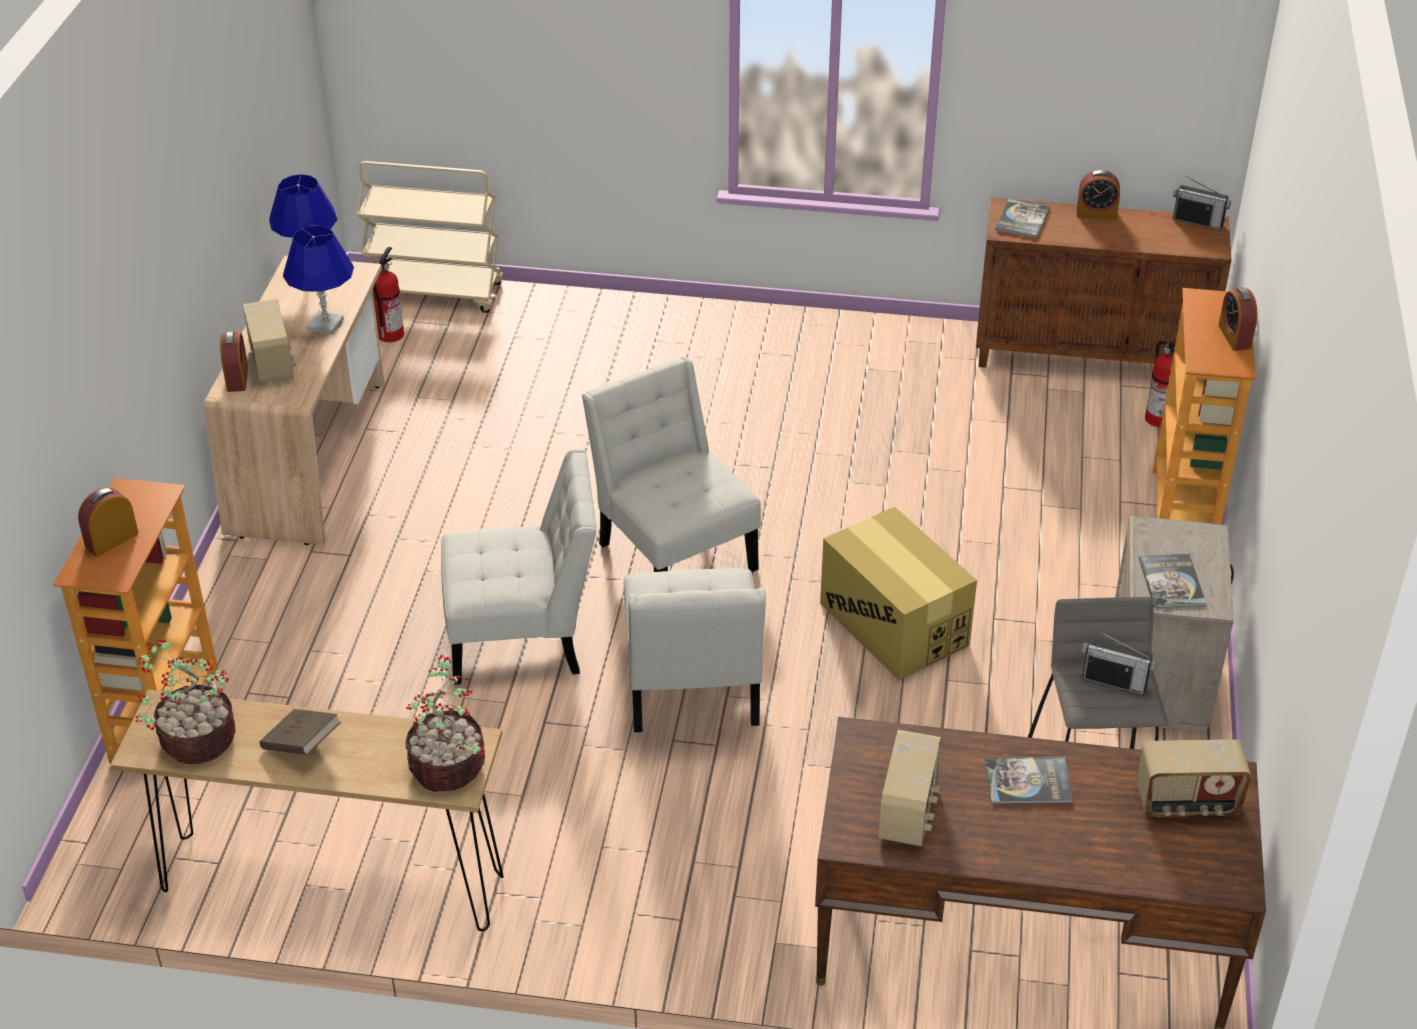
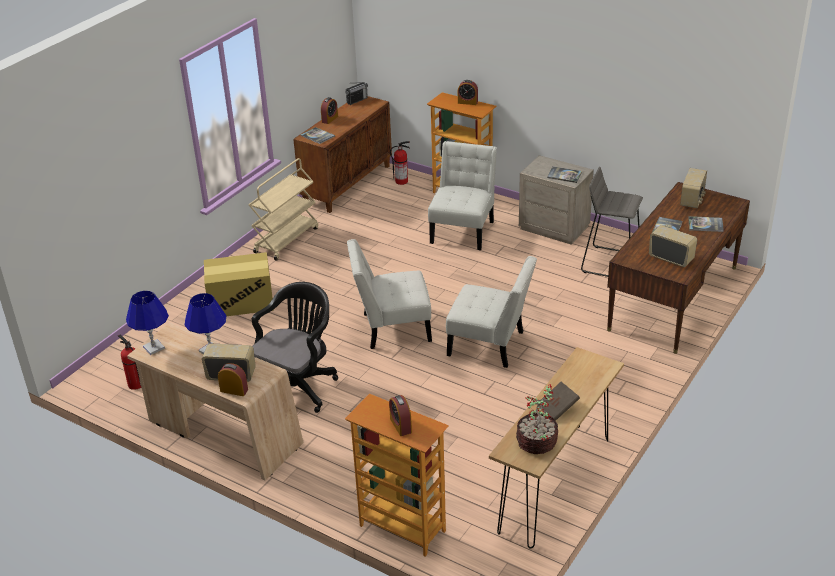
camera: 65 degrees left, 5 degrees down
(435, 292) = (112, 360): beige cart -> beige cart (286, 240)
(449, 768) = (595, 366): potted plant -> none
(460, 494) = (297, 386): none -> black office chair
(524, 637) = (421, 387): white chair -> white chair (463, 230)
(893, 624) = (482, 280): cardboard box -> cardboard box (241, 302)
(1091, 846) = (705, 224): none -> book
(1114, 682) = (617, 199): radio -> none

